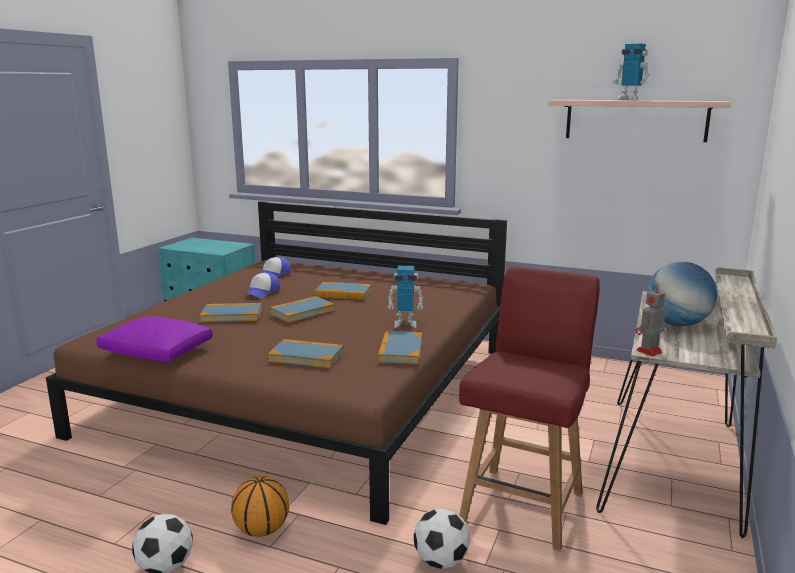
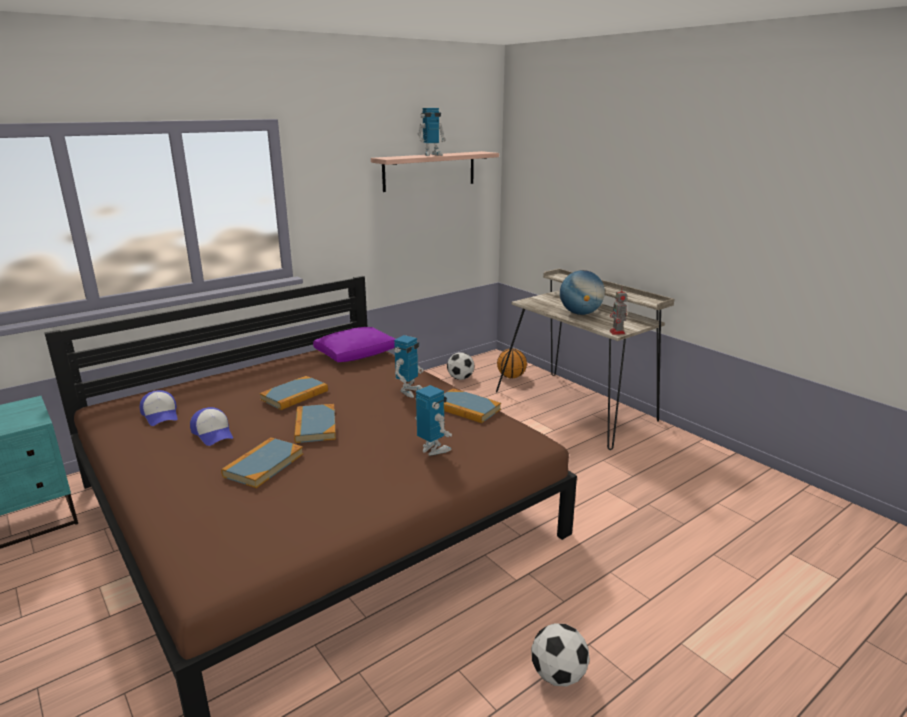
camera: 60 degrees left, 5 degrees up
(158, 352) = (318, 531): purple pillow -> purple pillow (356, 354)
(261, 530) = (537, 600): basketball -> basketball (511, 377)
(306, 357) = (433, 450): book -> toy robot
(441, 561) = (627, 524): football -> football (460, 378)
(523, 504) = (585, 470): red chair -> none

